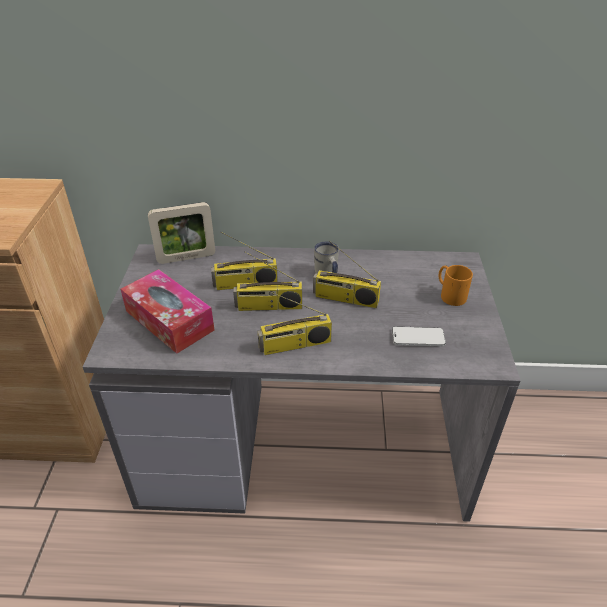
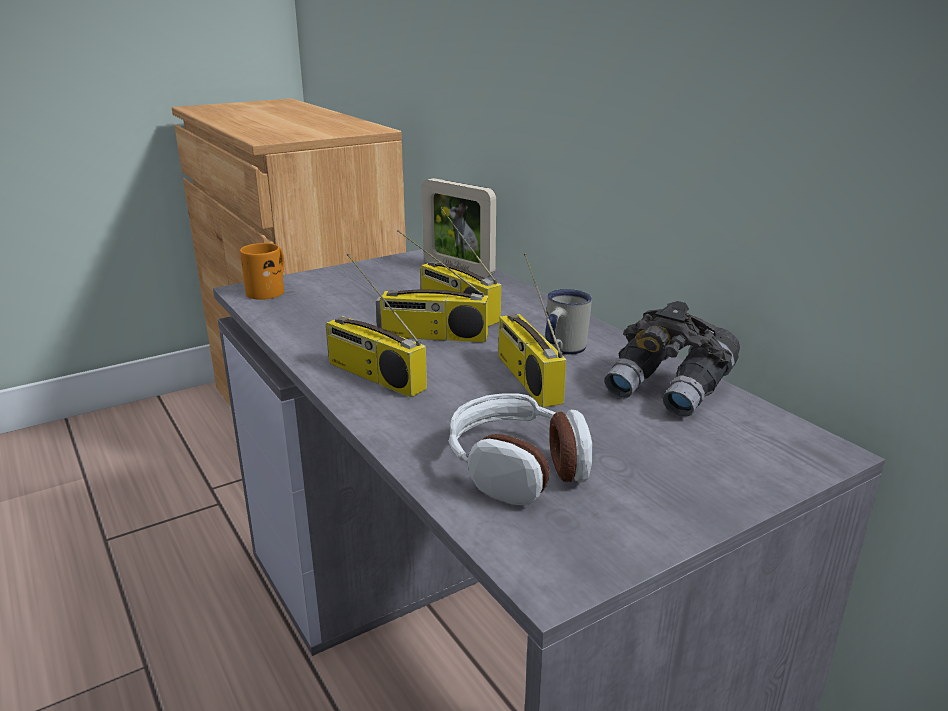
camera: 55 degrees right, 15 degrees down
(169, 320) = (332, 297): tissue box -> none
(268, 306) = (432, 336): radio -> radio turned 45 degrees counterclockwise
(391, 267) = (669, 389): none -> grey binoculars
(418, 338) = (517, 466): phone -> headphones
(449, 294) = (689, 463): orange mug -> orange mug (269, 290)

